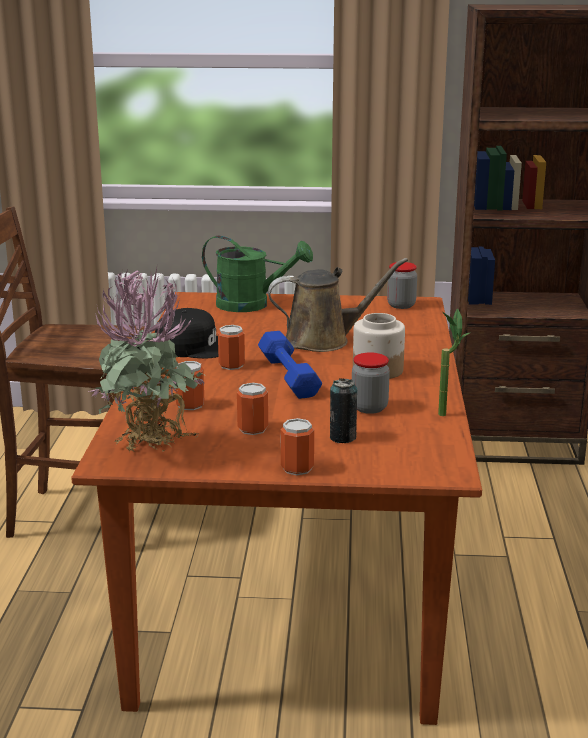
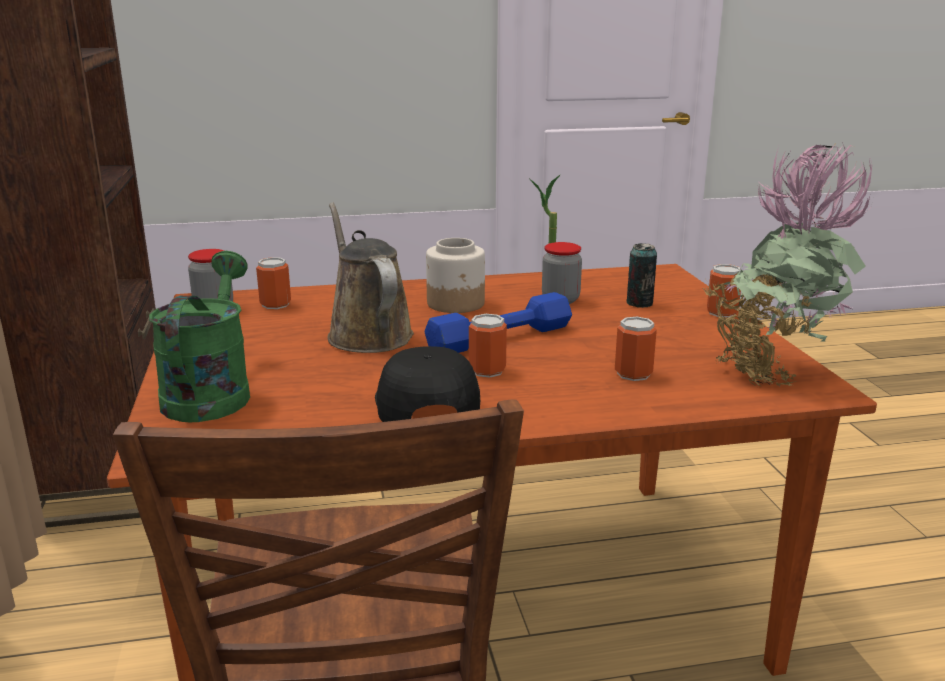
camera: 105 degrees left, 0 degrees up
(252, 429) = (662, 337): can -> can (275, 304)

